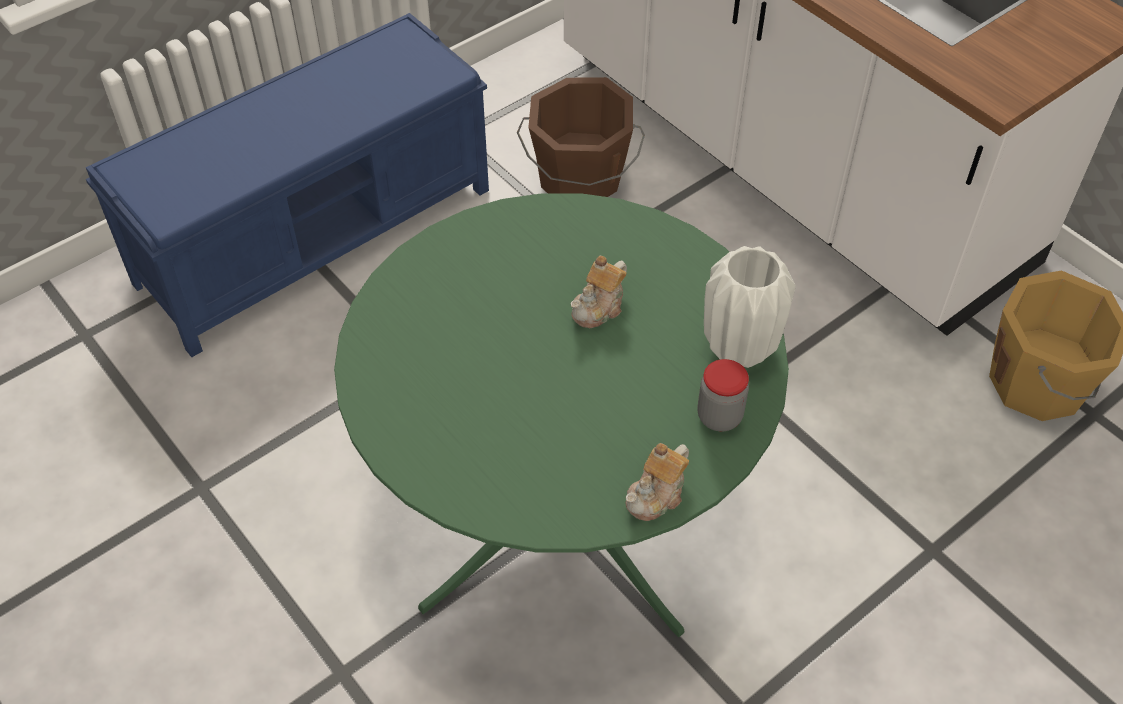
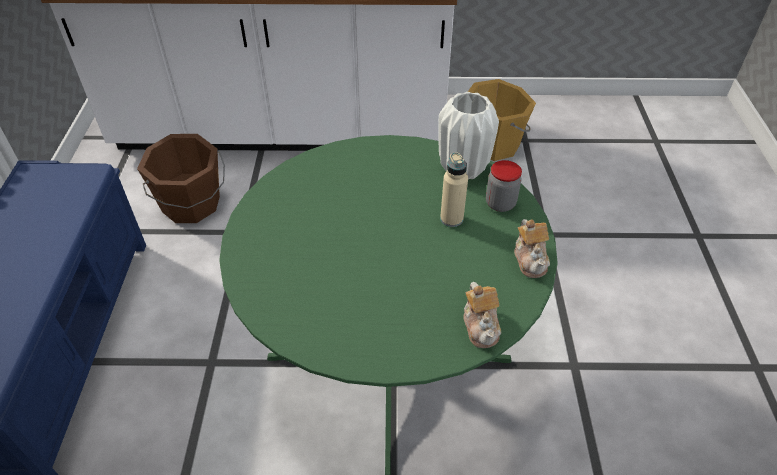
camera: 50 degrees left, 5 degrees down
(599, 308) = (376, 203): teapot -> teapot (481, 326)
(645, 387) = (451, 219): none -> beige bottle

